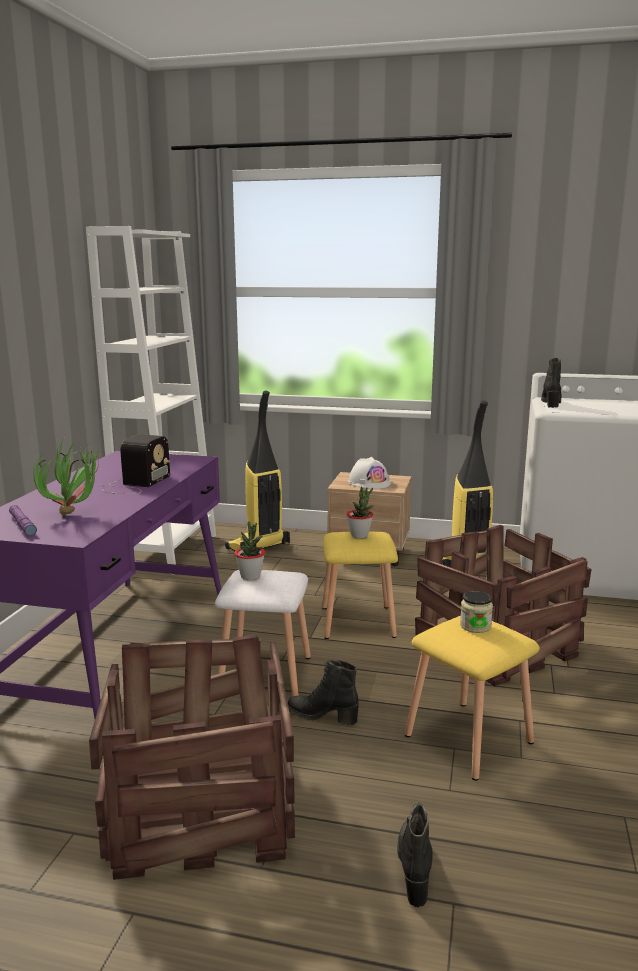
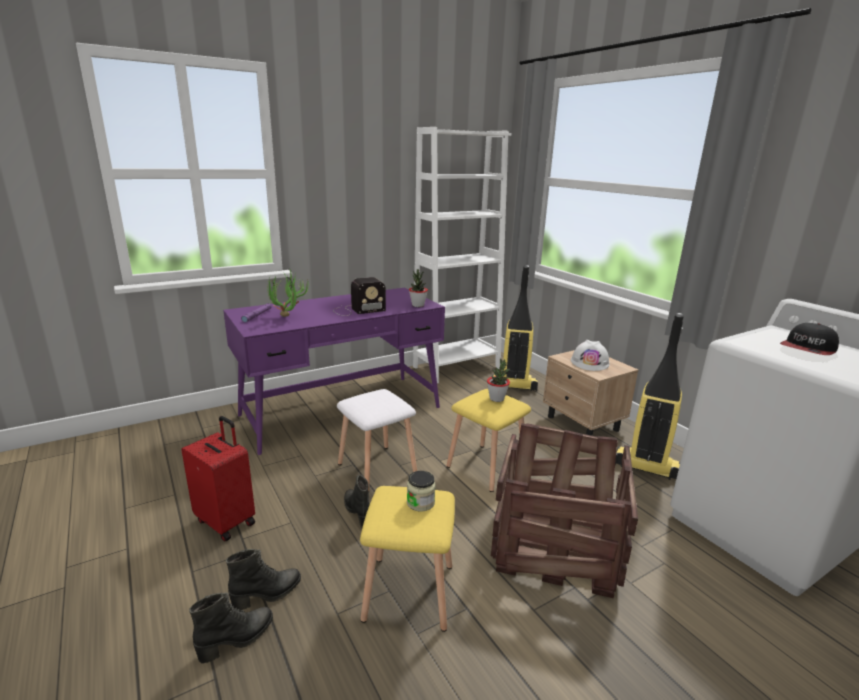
camera: 45 degrees right, 5 degrees up
(203, 808) = (227, 521): crate -> red suitcase
(250, 576) = (374, 395): potted plant -> potted plant (418, 305)
(551, 403) = (764, 335): black boot -> black boot (267, 594)
(589, 405) = (808, 349): none -> cap

